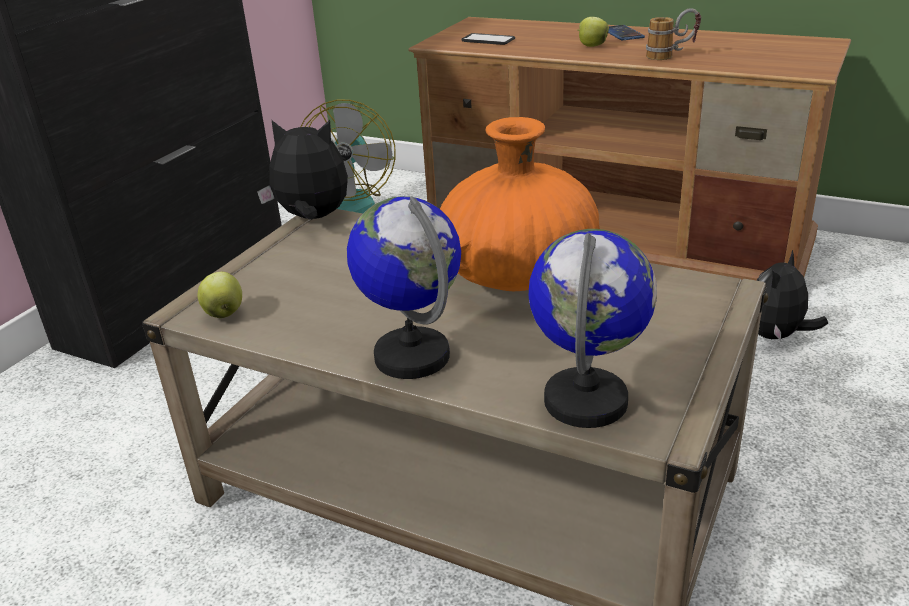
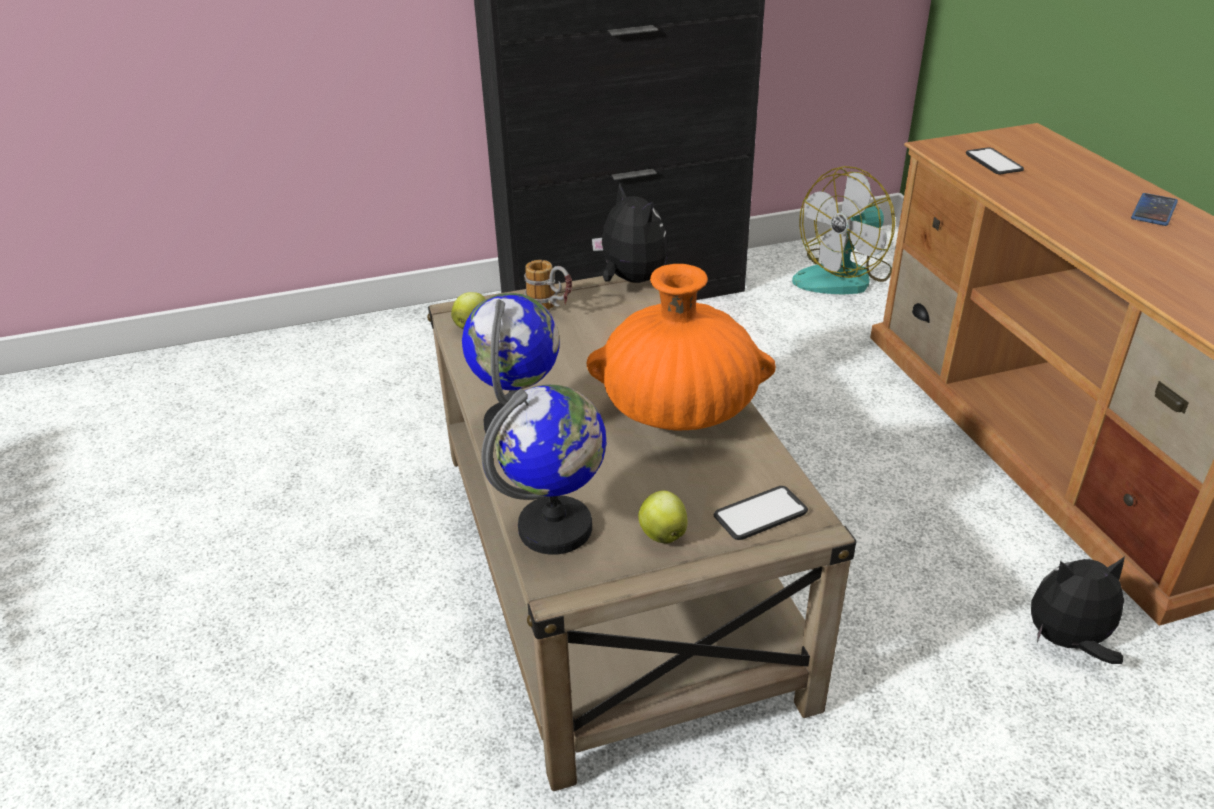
camera: 45 degrees right, 5 degrees up
(591, 46) = (1083, 213): apple -> apple (662, 534)
(671, 56) = (1143, 262): mug -> mug (551, 308)
(692, 301) = (760, 514): none -> phone

